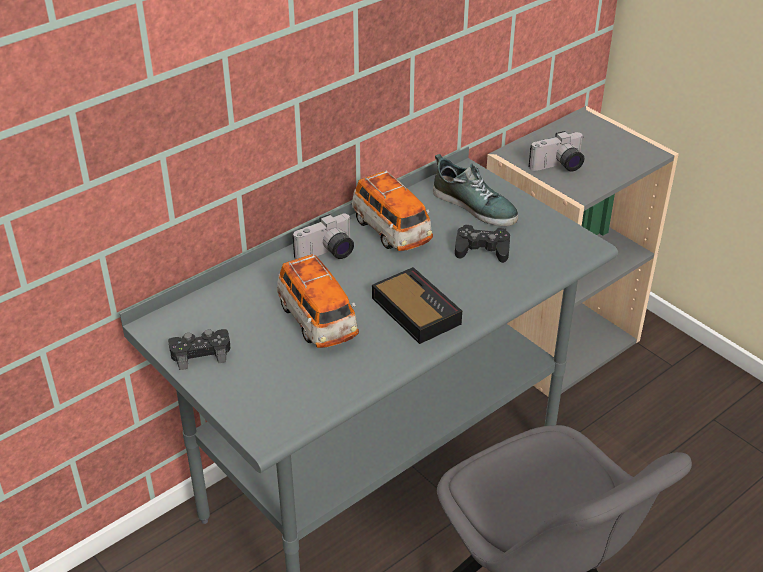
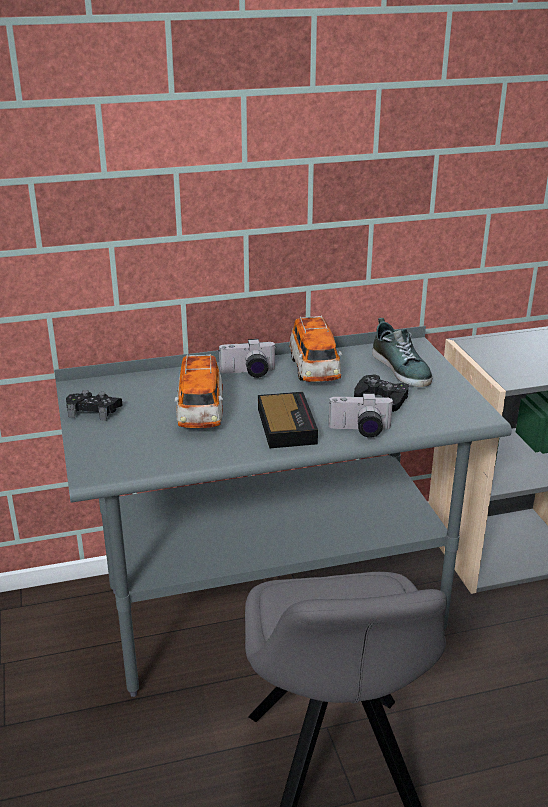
camera: 25 degrees right, 10 degrees down
(558, 167) = (504, 359): camera -> camera (360, 431)

